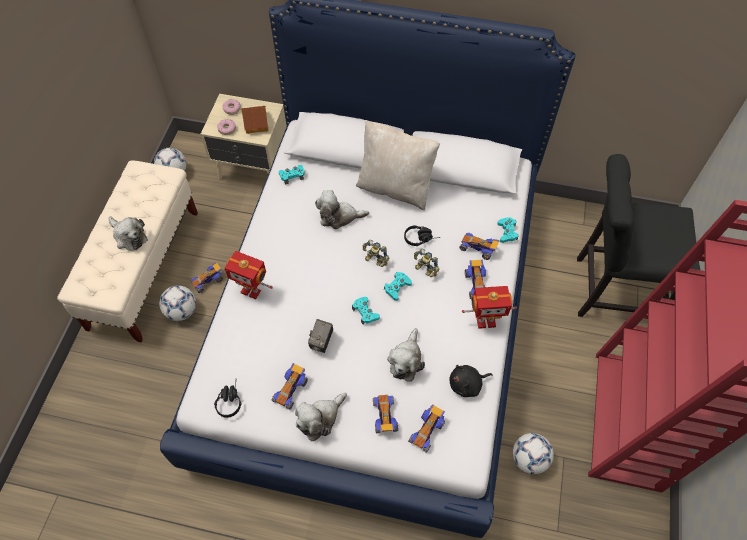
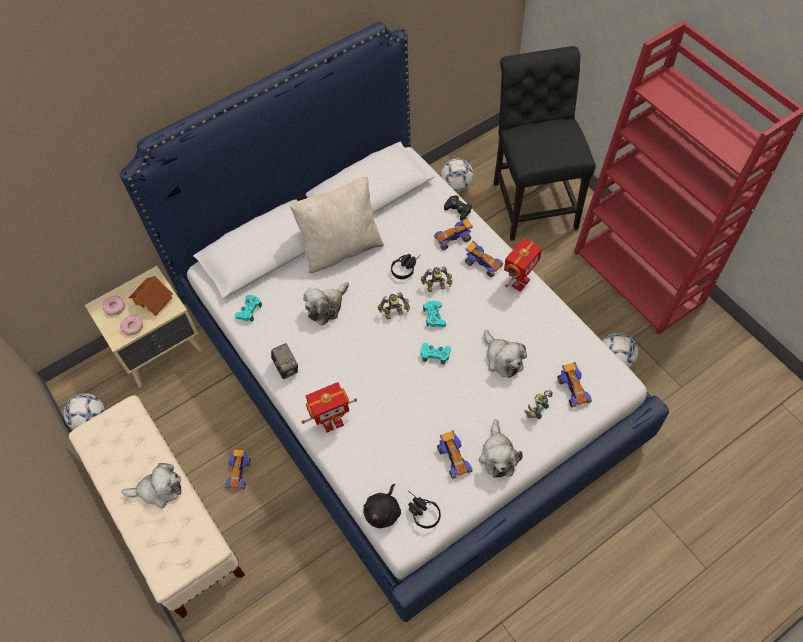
camera: 45 degrees left, 0 degrees up
(181, 311) = (247, 517): football -> football (456, 186)
(321, 342) = (432, 404): camera -> camera (286, 367)
(385, 417) = (537, 409): toy car -> toy robot
(467, 384) = (559, 334): black plush toy -> black plush toy (383, 511)
(507, 232) = (458, 210): turquoise game controller -> black game controller
(610, 290) = (533, 201): black chair -> black chair turned 120 degrees clockwise

